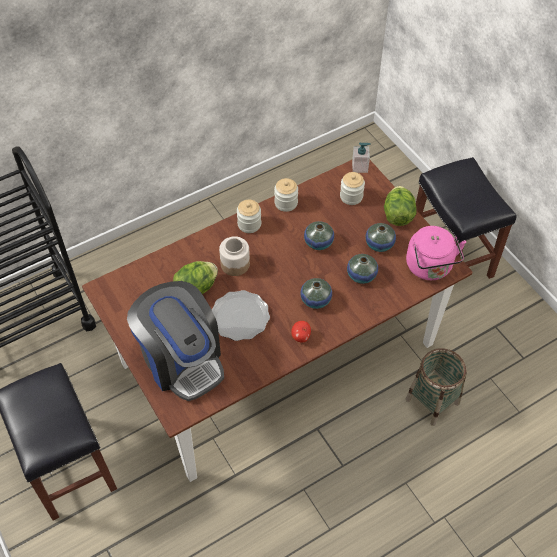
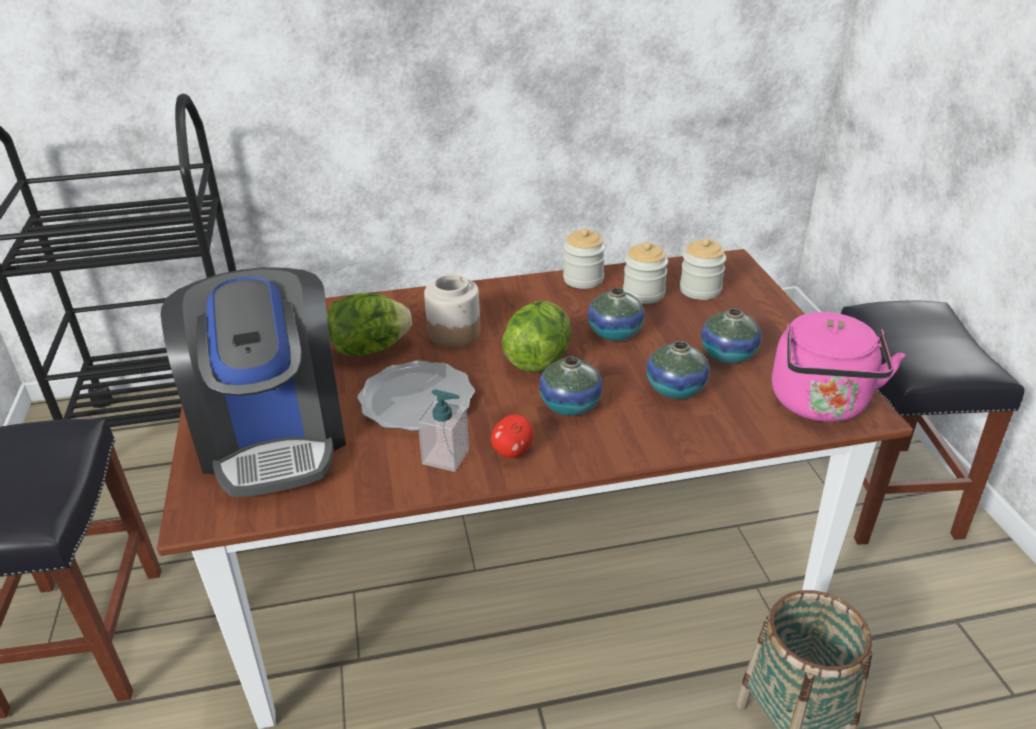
camera: 20 degrees right, 20 degrees down
(249, 224) = (508, 292): jar -> jar (643, 294)
(360, 167) = (730, 260): soap dispenser -> soap dispenser (446, 457)
(398, 215) = (778, 325): lettuce -> lettuce (538, 360)

